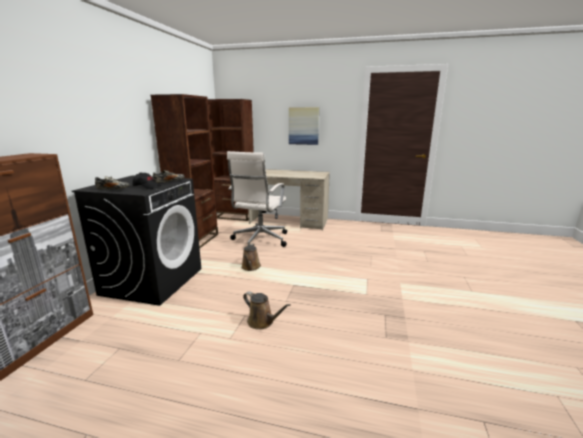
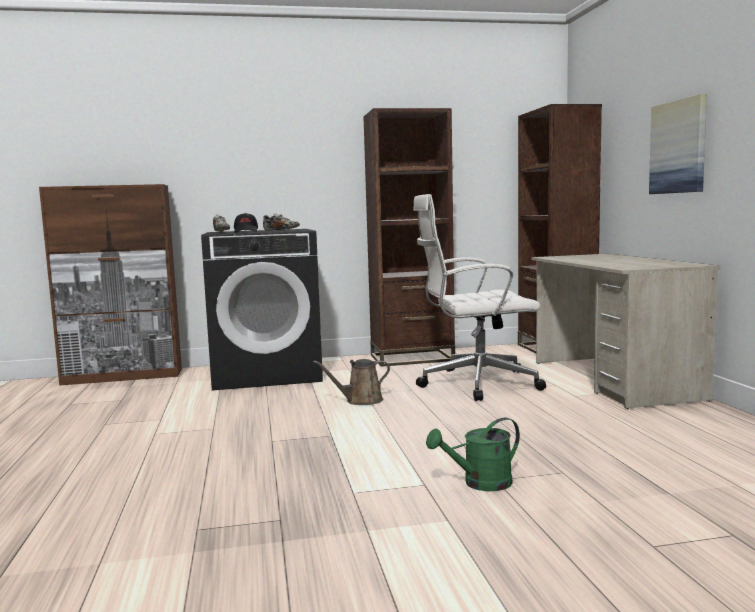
camera: 65 degrees right, 10 degrees down
(262, 322) = (200, 440): brown watering can -> none
(372, 270) = (480, 484): none -> green watering can

